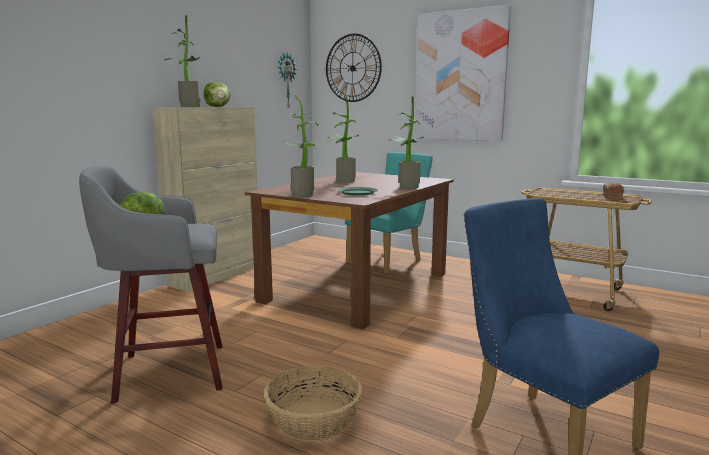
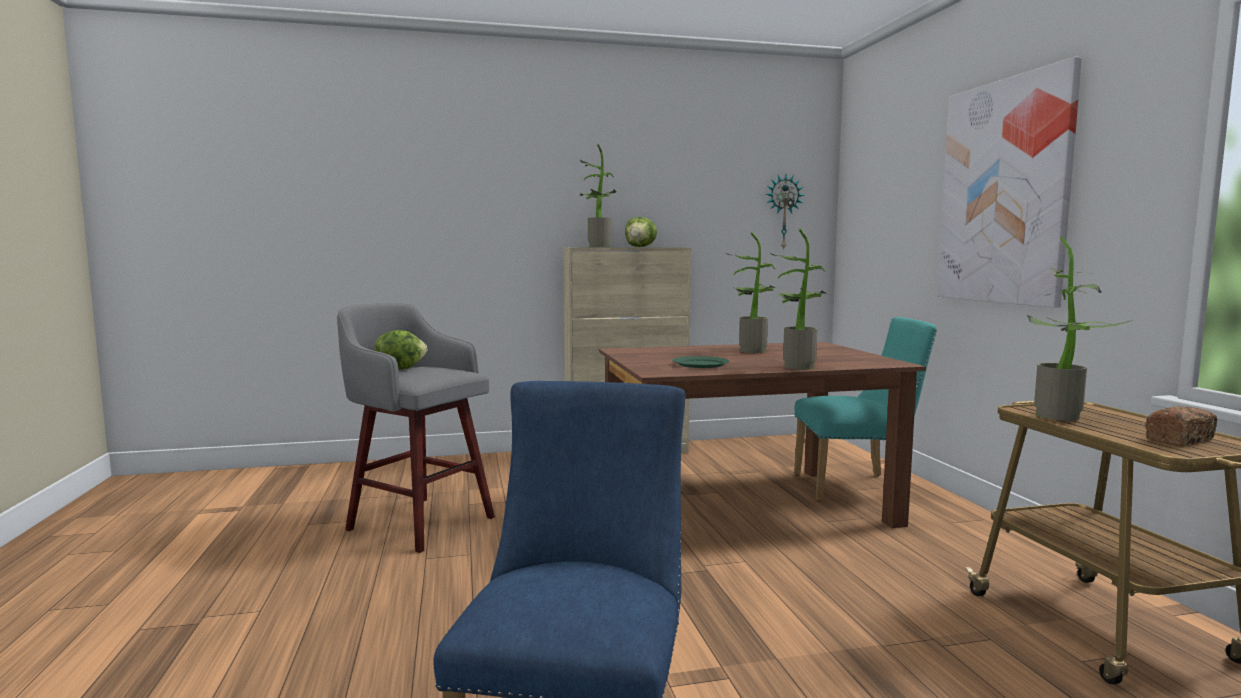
camera: 45 degrees right, 5 degrees down
(306, 194) = (638, 358): potted plant -> potted plant (1064, 416)
(313, 420) = (421, 611): basket -> none
(353, 68) = (877, 189): wall clock -> none

